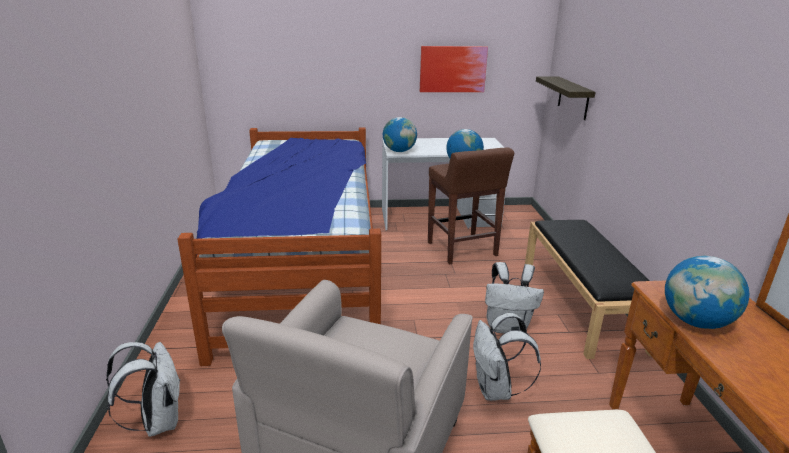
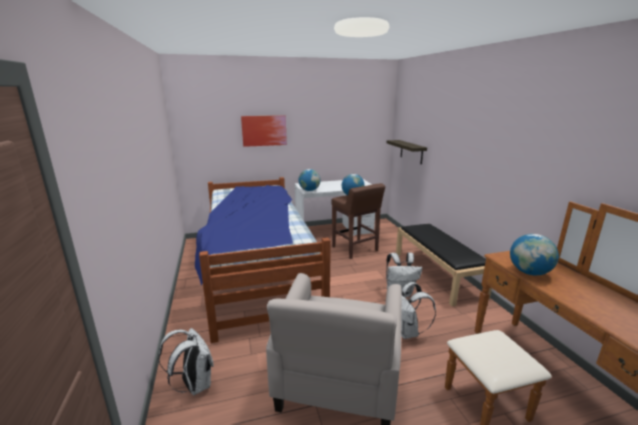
camera: 10 degrees left, 5 degrees down
(452, 69) = (335, 138): picture -> picture (264, 130)

